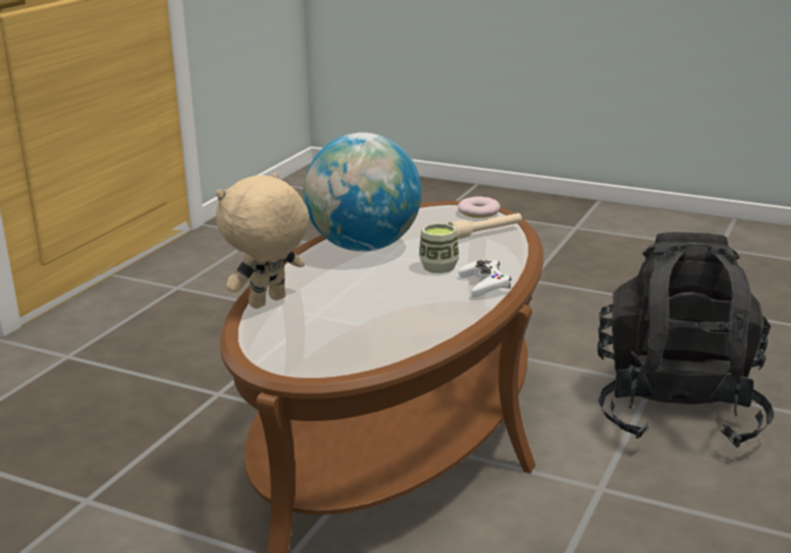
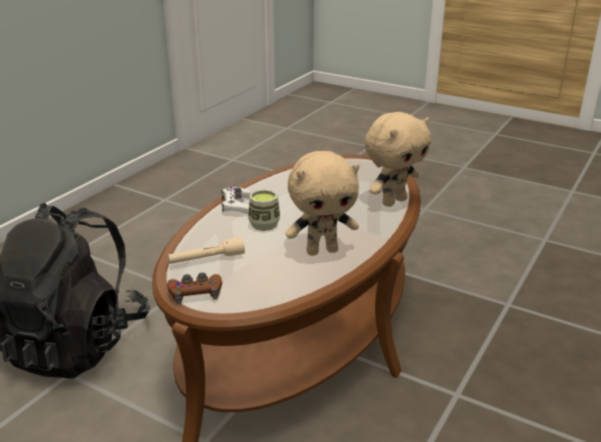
camera: 175 degrees left, 5 degrees up
(364, 247) = (322, 251): globe -> beige plush toy
(478, 212) = (195, 292): donut -> brown game controller

